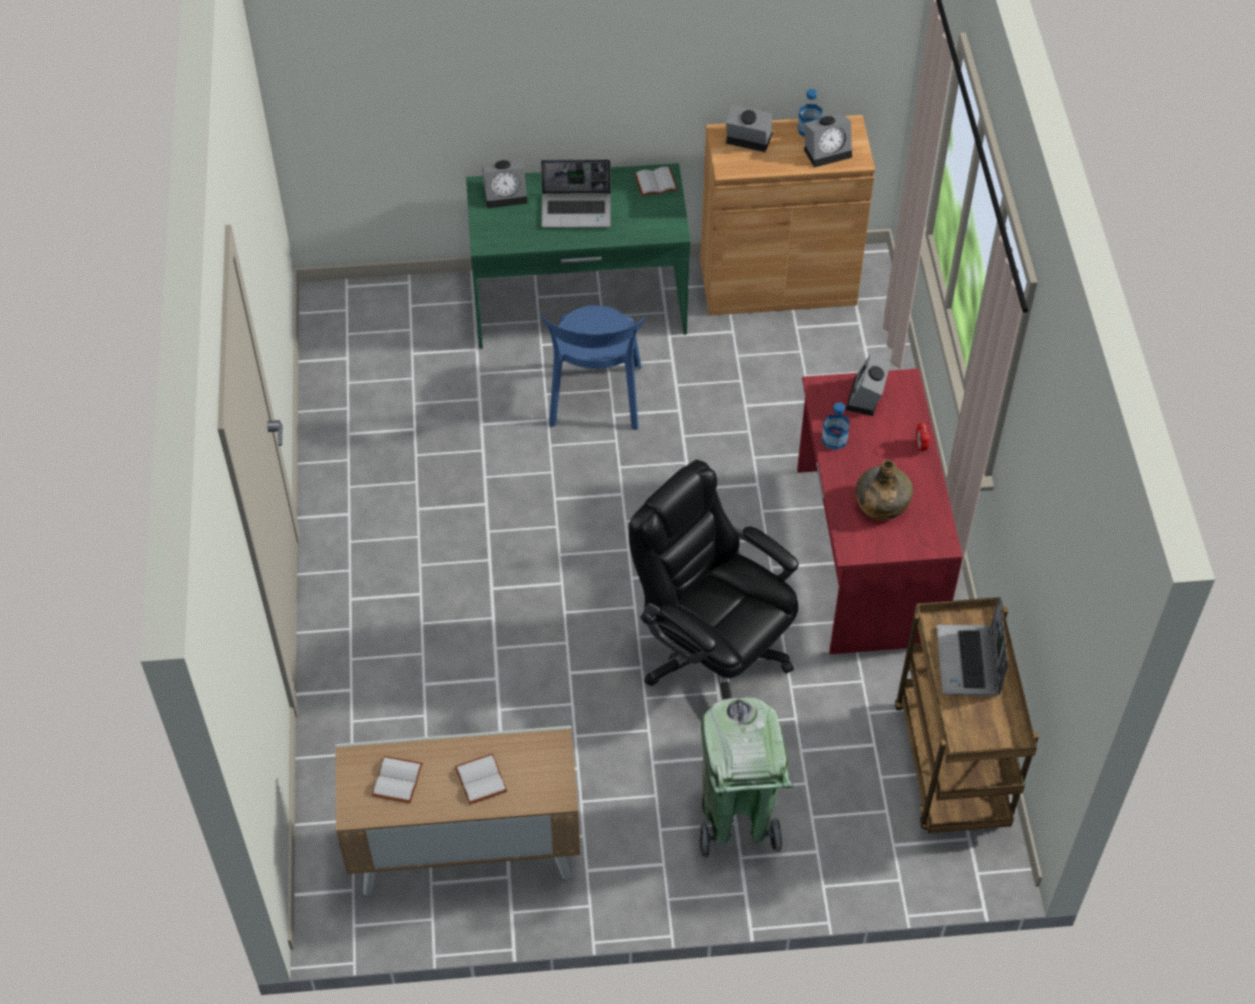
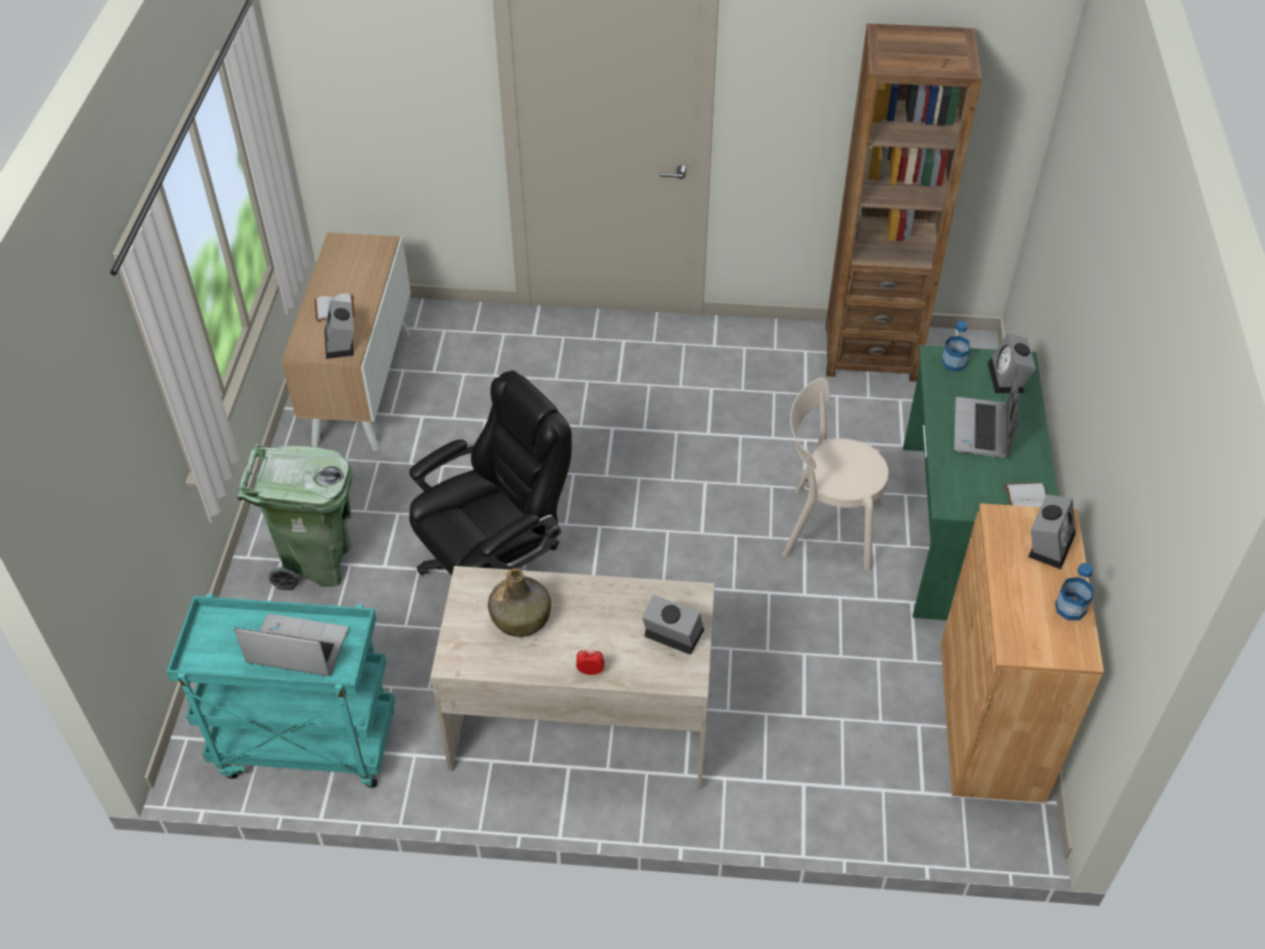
camera: 100 degrees right, 5 degrees down
(344, 379) = (870, 352): none -> brown bookcase
(398, 781) = (353, 265): white book -> none
(595, 400) = (825, 528): blue chair -> beige chair
(828, 151) = (1030, 620): alarm clock -> alarm clock (341, 343)
(834, 439) = (618, 594): bottle -> bottle (954, 363)
(864, 555) = (581, 724): red desk -> beige desk
(953, 767) = (304, 745): brown cart -> turquoise cart

